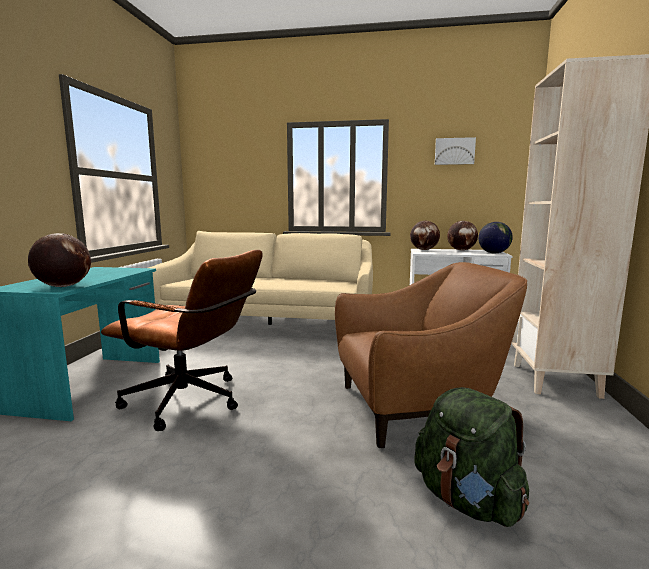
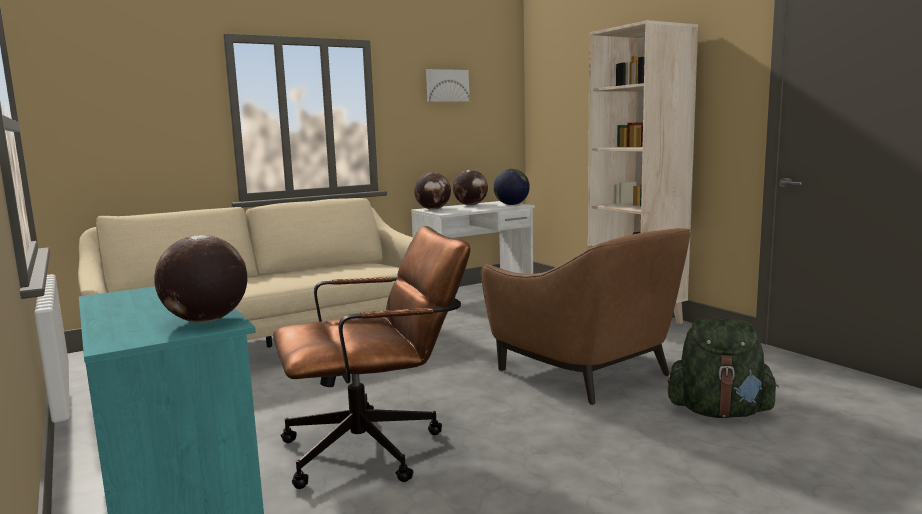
camera: 40 degrees left, 0 degrees up
(416, 408) = (586, 372): brown armchair -> brown armchair turned 105 degrees clockwise

